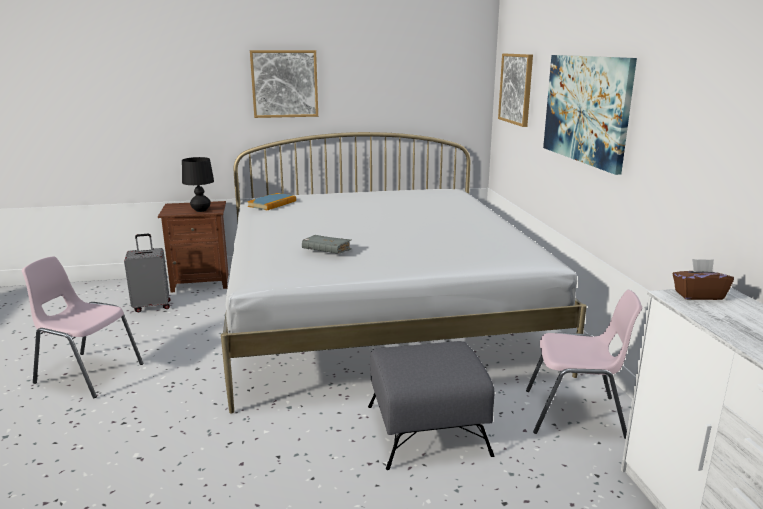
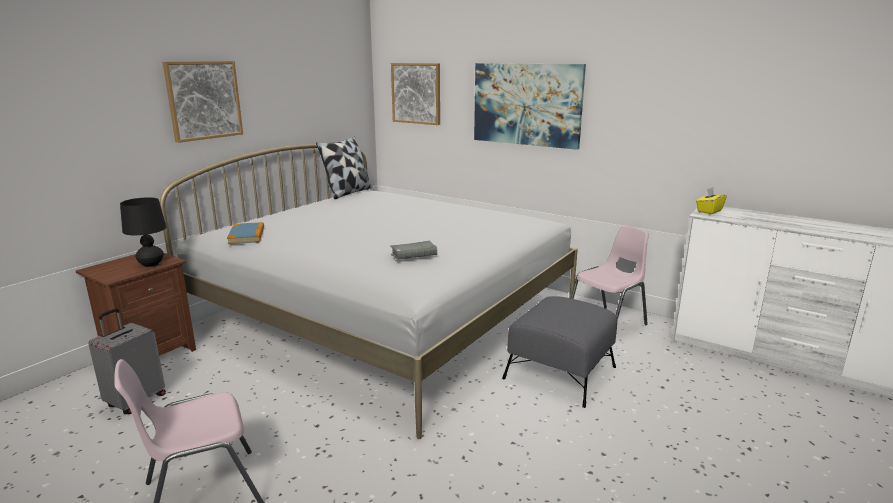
camera: 45 degrees left, 0 degrees up
(429, 188) = (348, 192): none -> pillow
(698, 295) = (709, 211): brown tissue box -> yellow tissue box

